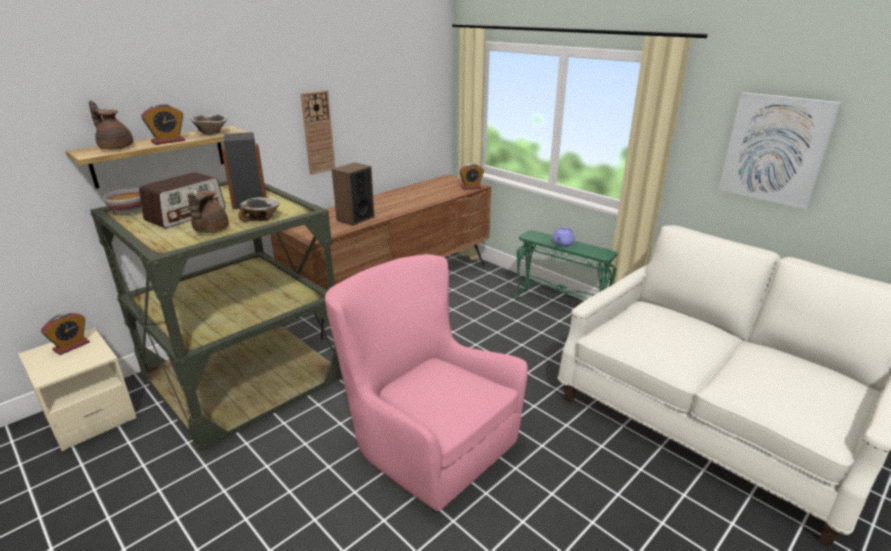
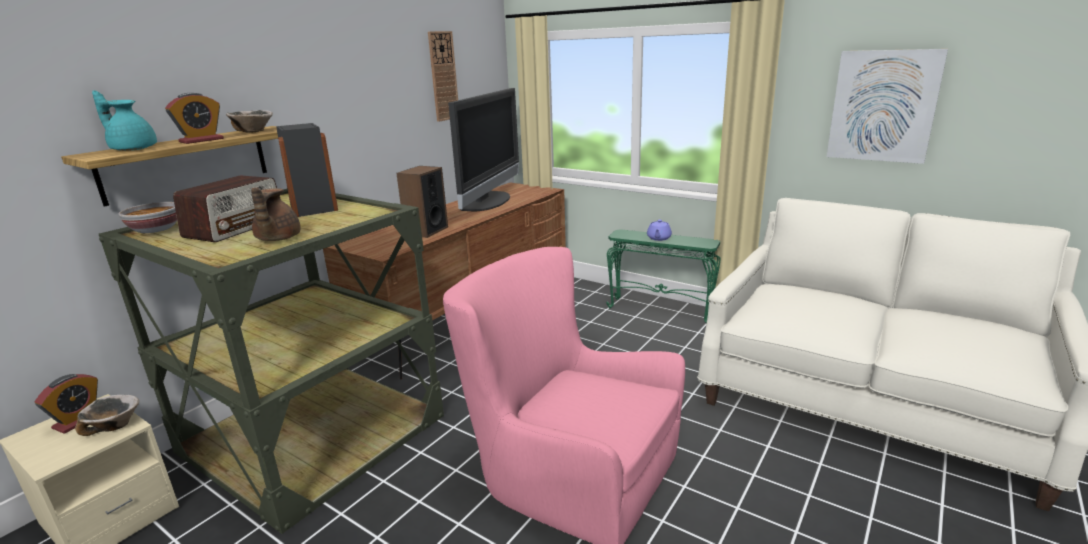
camera: 10 degrees left, 5 degrees down
(116, 147) = (133, 149): brown teapot -> turquoise teapot
(262, 218) = (338, 222): bowl -> bowl (115, 425)
(318, 132) = (372, 135): wall clock -> wall clock (443, 76)
(420, 193) = (489, 202): none -> television
(471, 187) = (543, 191): alarm clock -> none

